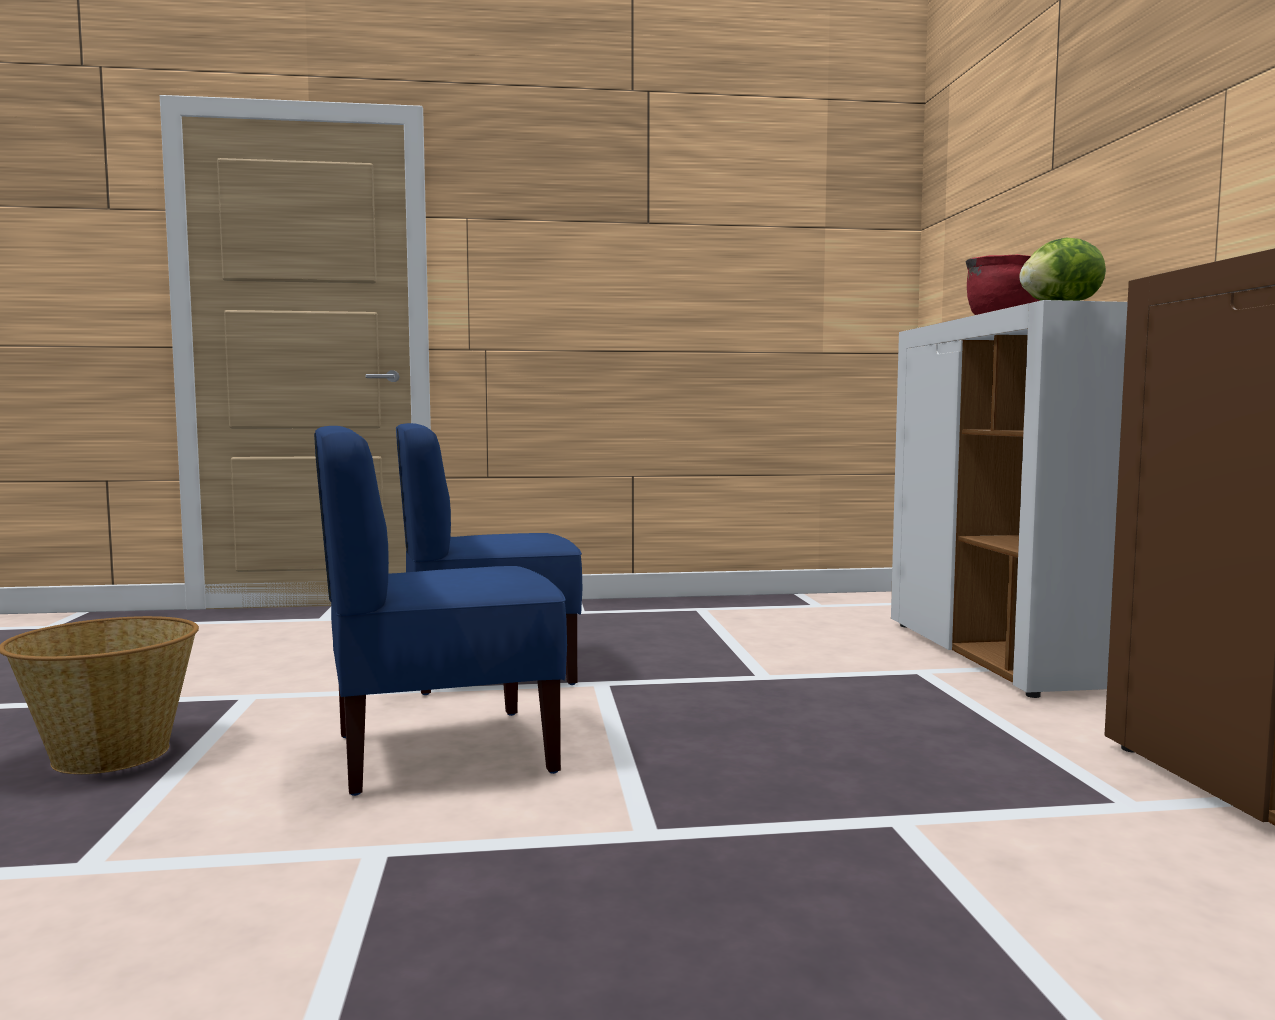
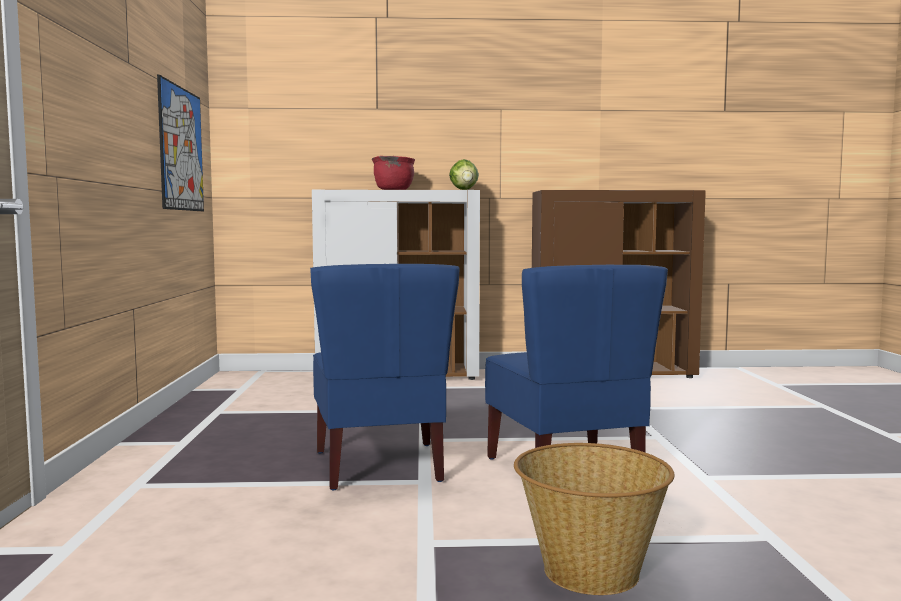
camera: 85 degrees left, 0 degrees up
(789, 298) = (181, 149): none -> picture

